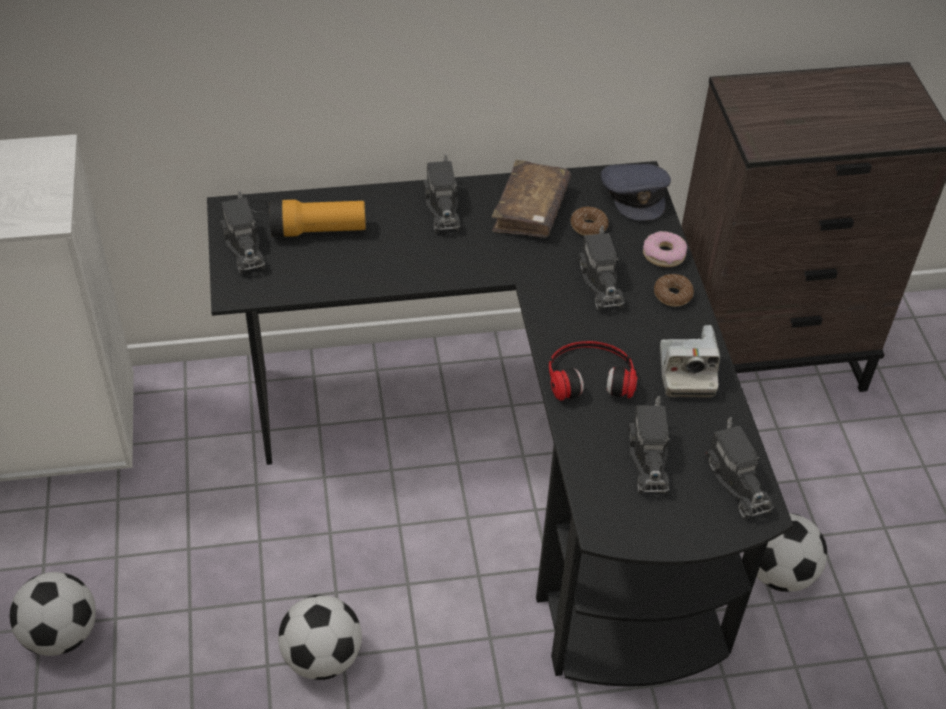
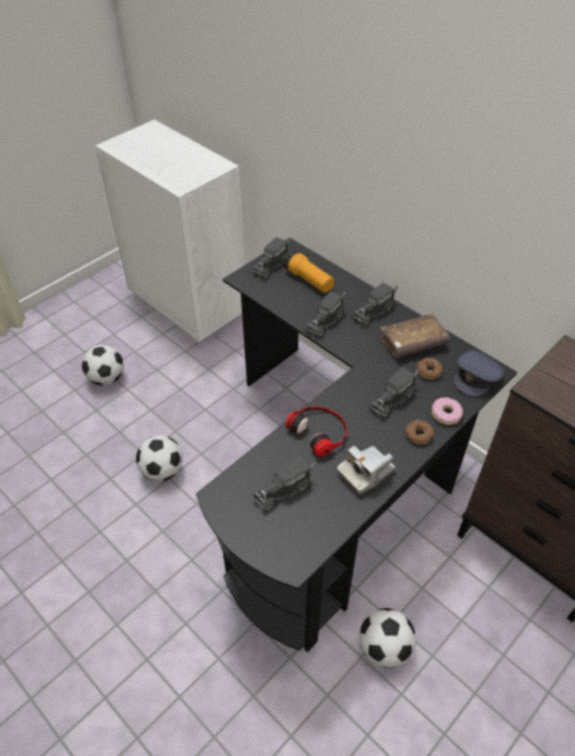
camera: 55 degrees right, 0 degrees up
(736, 481) = (305, 540): toy truck -> toy truck (325, 321)

